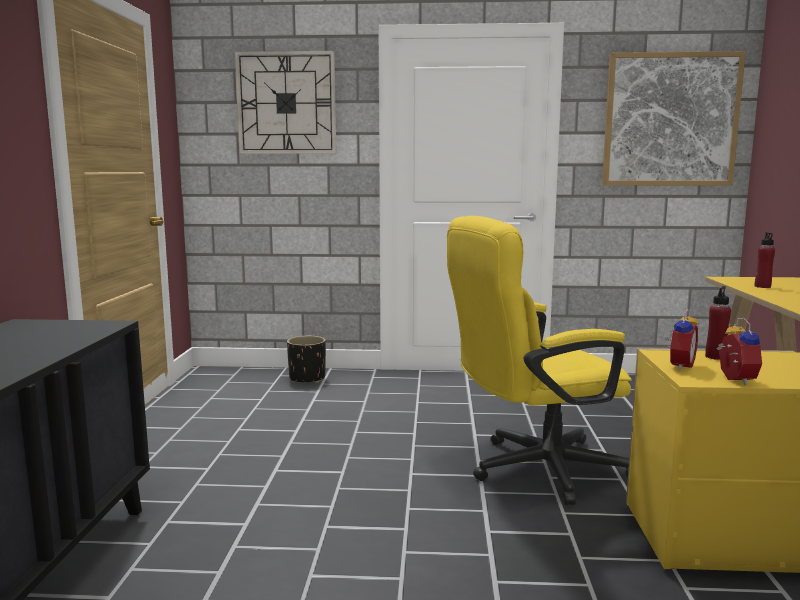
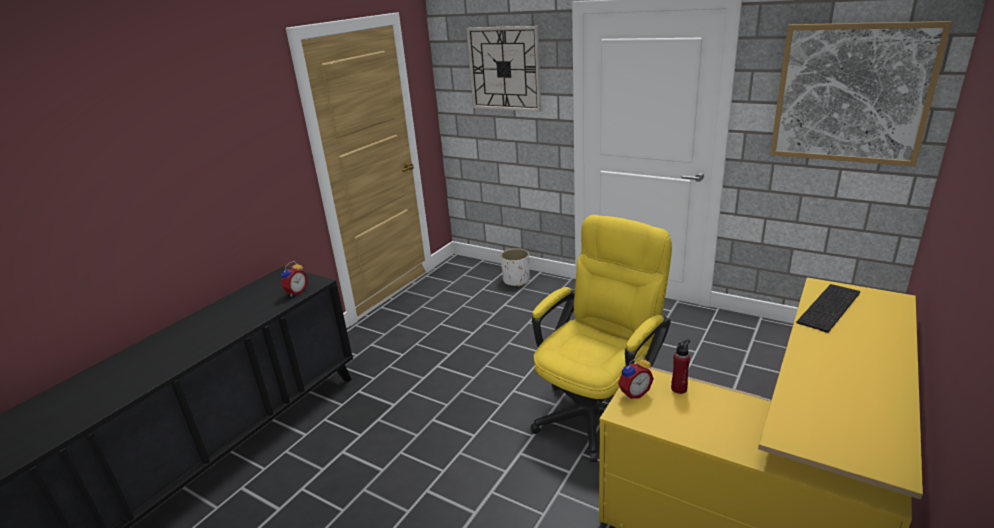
camera: 30 degrees right, 15 degrees up
(307, 378) = (516, 281): black planter -> white planter
(534, 470) = (597, 410): yellow office chair -> yellow office chair turned 120 degrees clockwise
(733, 380) = (649, 421): alarm clock -> alarm clock (296, 292)
(762, 286) = (830, 308): red bottle -> keyboard

